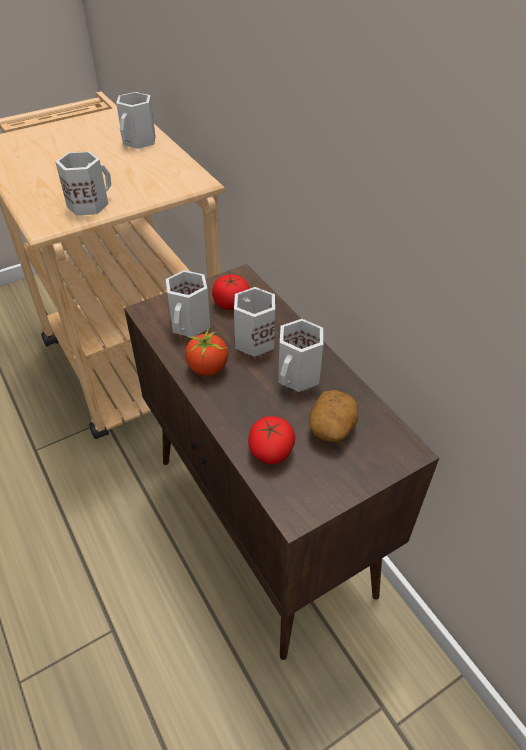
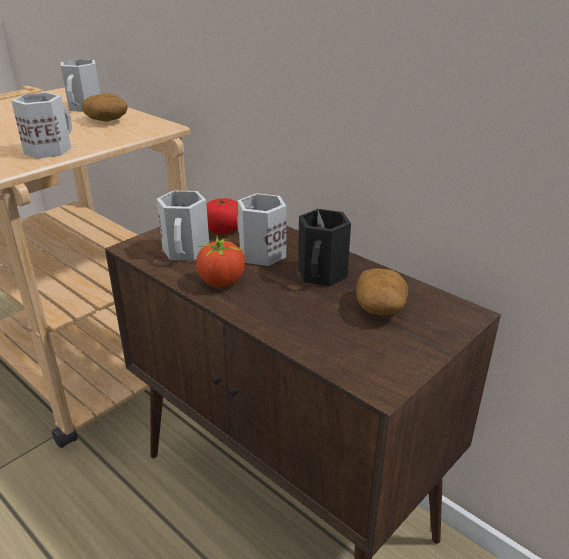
camera: 15 degrees left, 15 degrees down
(152, 166) = (108, 120): none -> potato
(270, 450) = (325, 338): tomato -> none
(299, 376) = (323, 274): white mug -> black mug

